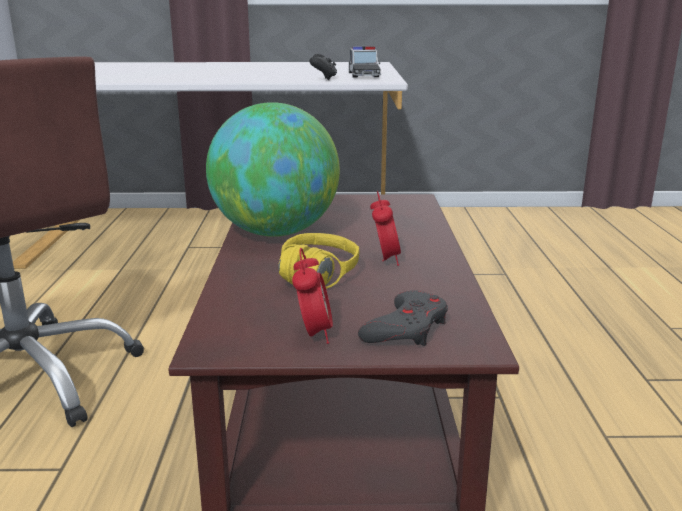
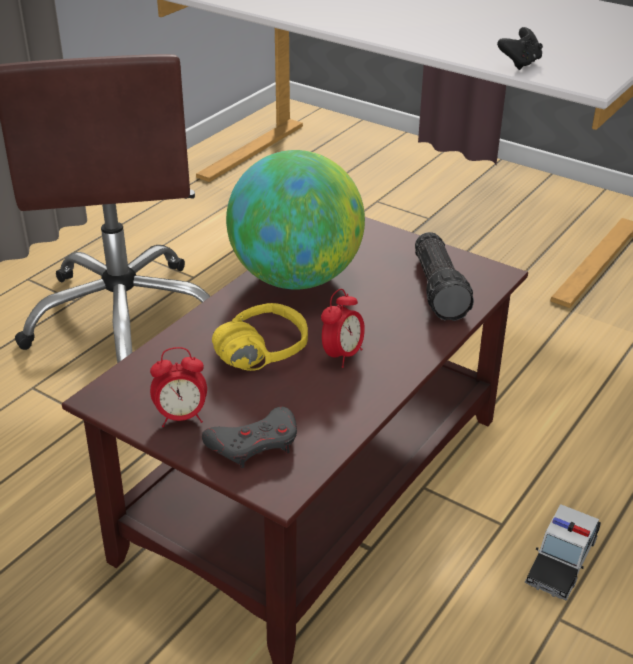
camera: 35 degrees right, 15 degrees up
(313, 334) = (181, 417): alarm clock -> alarm clock turned 45 degrees clockwise
(363, 75) = (585, 63): toy car -> toy car (562, 560)
(393, 213) = (441, 289): none -> flashlight

